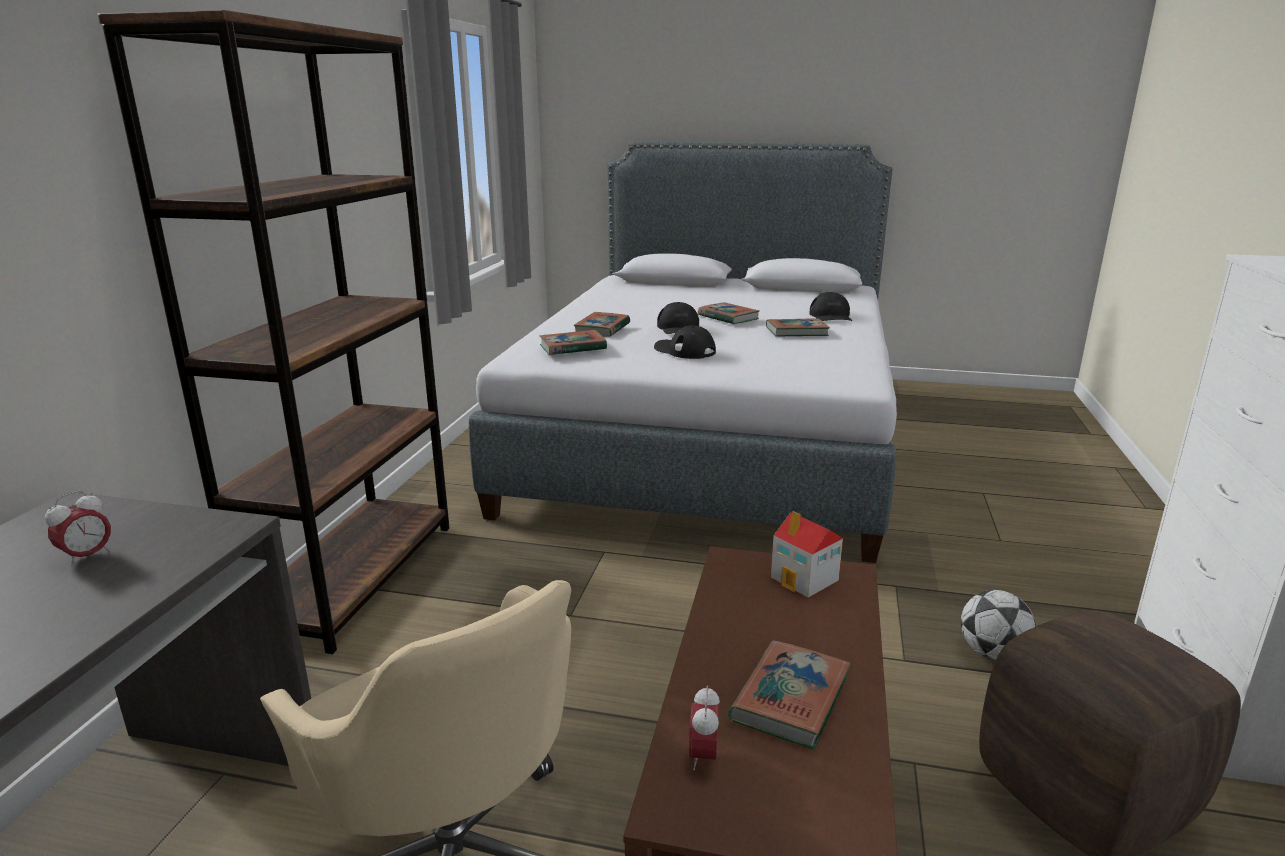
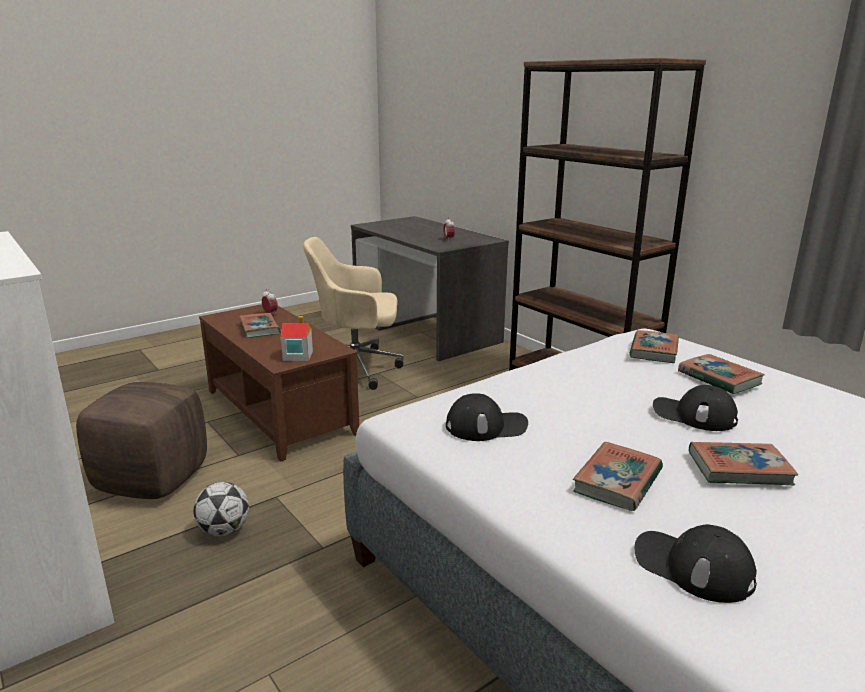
camera: 130 degrees right, 0 degrees up
(684, 350) = (599, 388): black cap -> black cap (486, 426)

